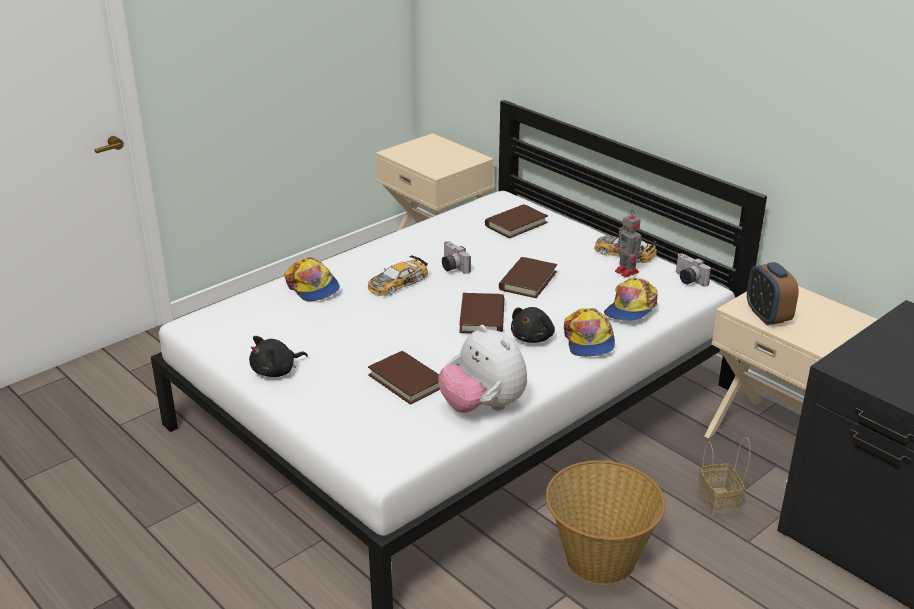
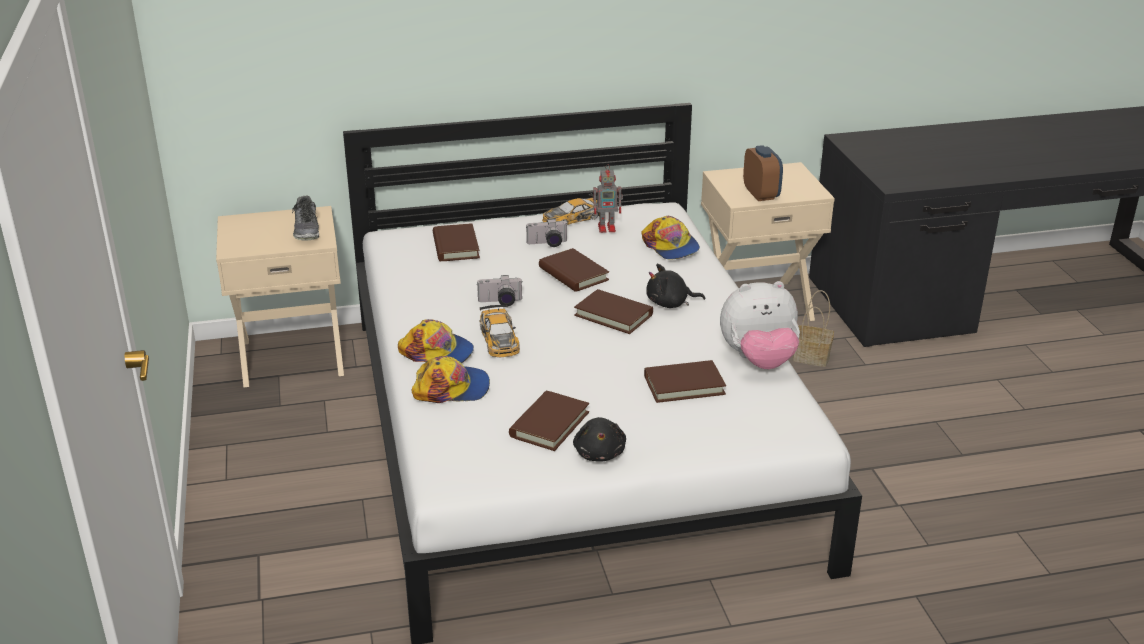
camera: 60 degrees left, 0 degrees up
(298, 339) = (549, 424): none -> brown book
(447, 163) = (307, 230): none -> shoe
(533, 337) = (670, 303): black plush toy -> black plush toy turned 120 degrees clockwise
(588, 340) = (699, 281): cap -> cap (437, 352)
(599, 560) = (842, 437): basket -> none
(687, 280) = (646, 210): camera -> camera (547, 244)
(767, 316) = (761, 195): alarm clock -> alarm clock turned 120 degrees counterclockwise

